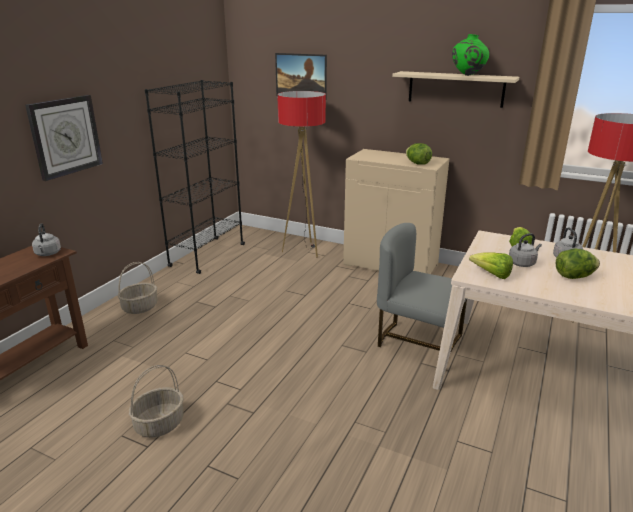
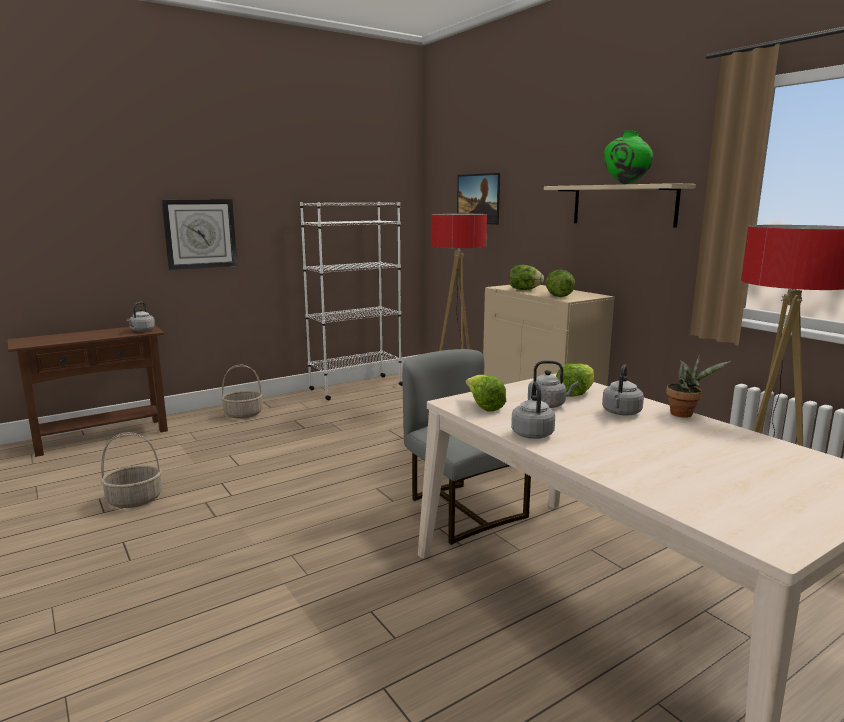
camera: 30 degrees right, 10 degrees down
(207, 255) = (356, 388): black bookcase -> white bookcase
(555, 291) = (532, 433): none -> grey kettle
(573, 277) = (591, 428): lettuce -> lettuce (524, 290)
(595, 251) = (685, 414): none -> potted plant

